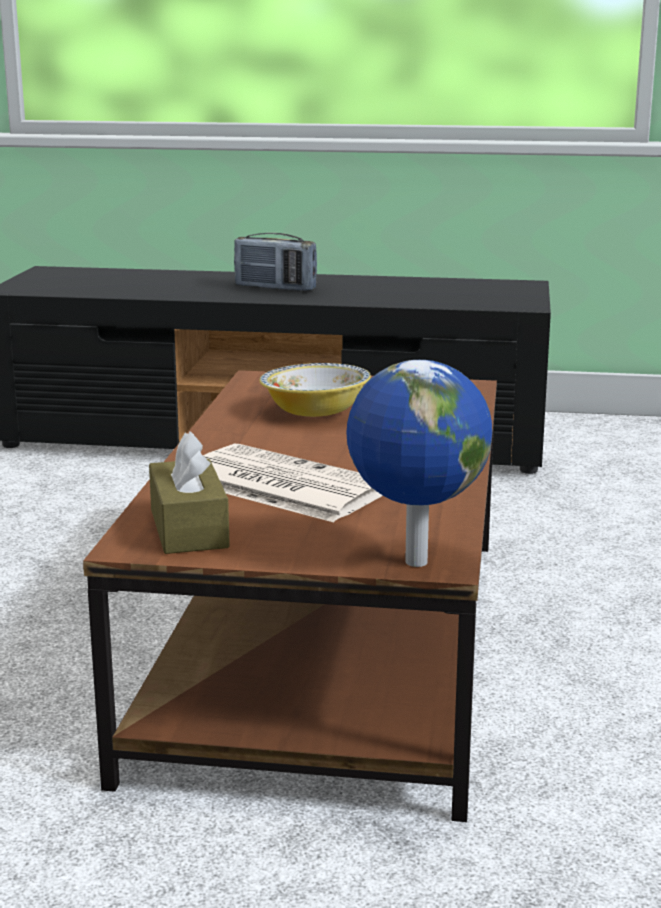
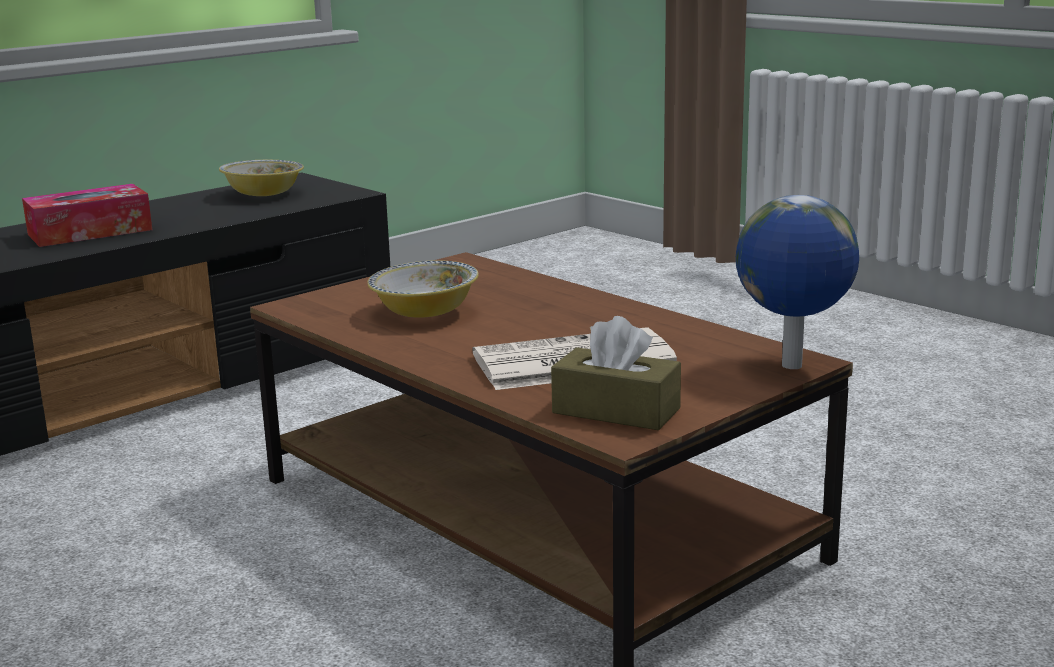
camera: 50 degrees left, 0 degrees up
(275, 288) = (90, 232): radio -> tissue box
(461, 290) = (264, 194): none -> bowl

